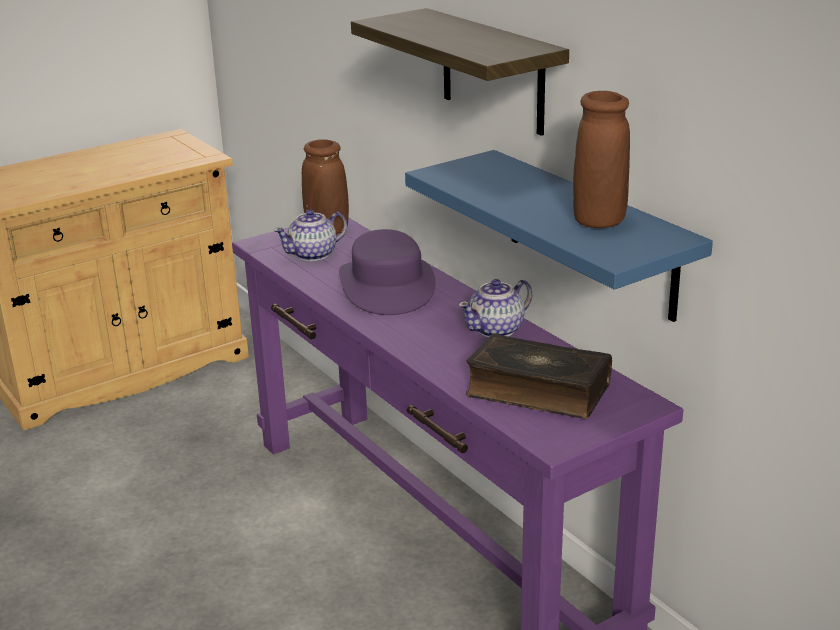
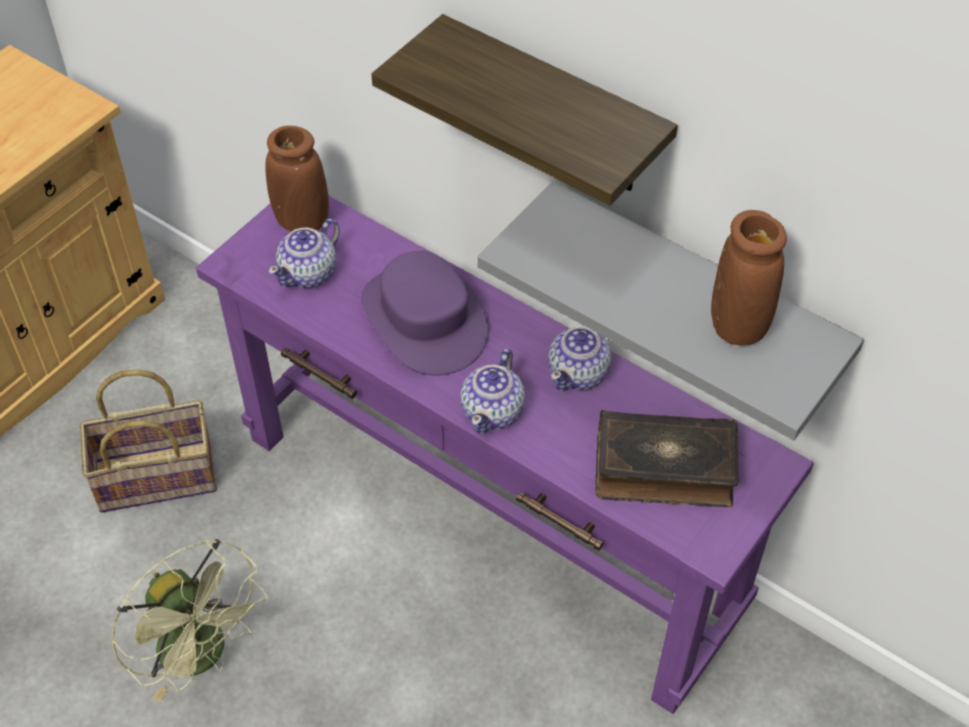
camera: 20 degrees left, 25 degrees up
(140, 567) = (203, 656): none -> green fan
(177, 452) = (157, 475): none -> basket
(409, 338) = (493, 411): none -> teapot
(590, 234) = (695, 291): blue shelf -> grey shelf

